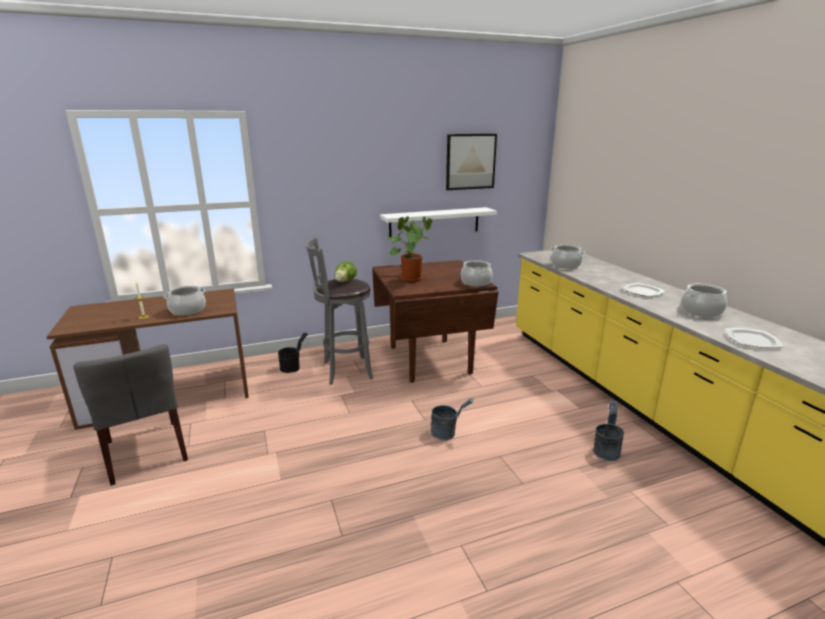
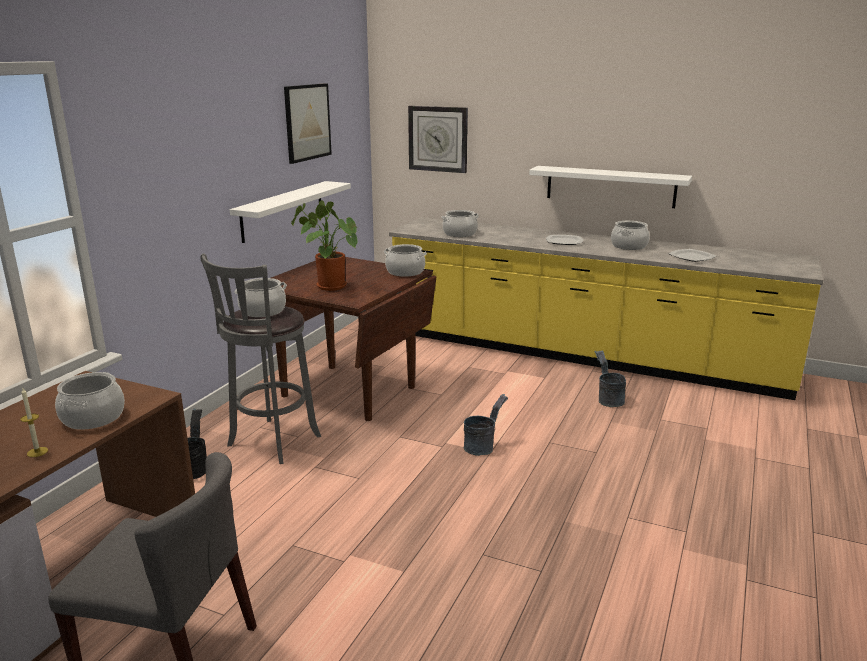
camera: 45 degrees left, 0 degrees up
(345, 282) = (263, 311): lettuce -> cooking pot
(589, 184) = (438, 139): none -> wall clock
(717, 247) = (610, 186): none -> white shelf

